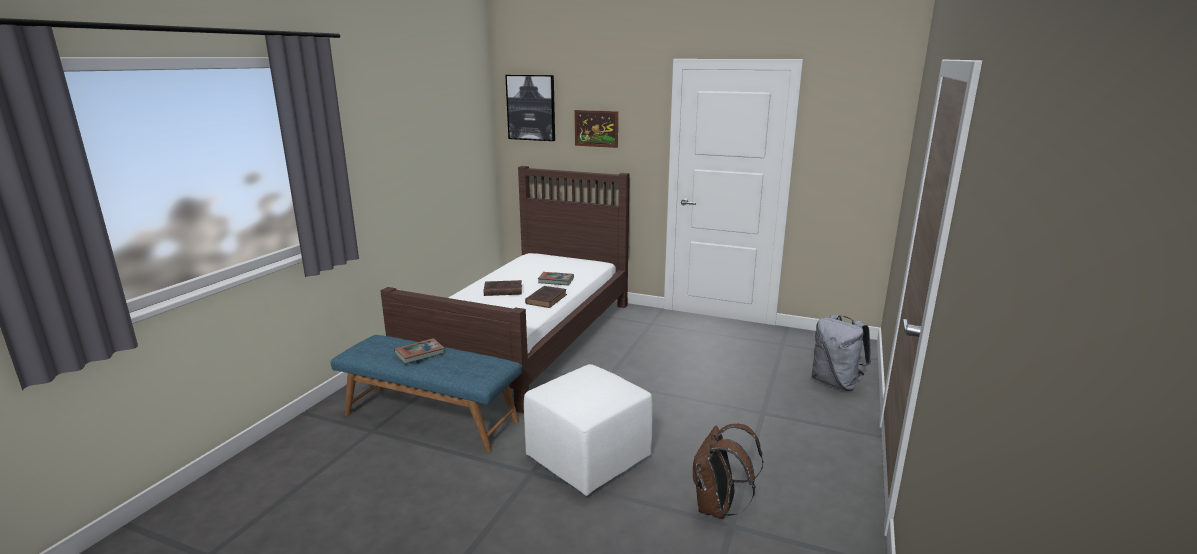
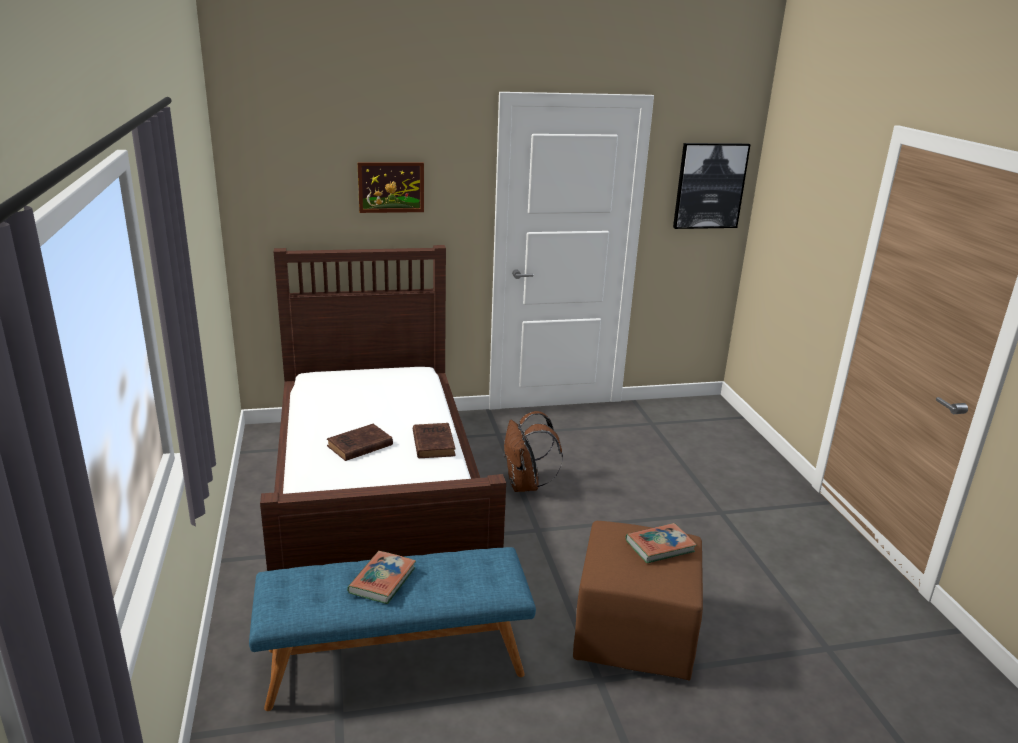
camera: 35 degrees left, 5 degrees up
(531, 107) = (284, 161): picture -> picture (709, 185)
(556, 281) = (406, 412): book -> book (660, 546)
(589, 458) = (633, 634): white ottoman -> brown ottoman
(718, 508) = (798, 635): brown backpack -> brown backpack (526, 485)
(835, 383) = (740, 455): grey backpack -> none

